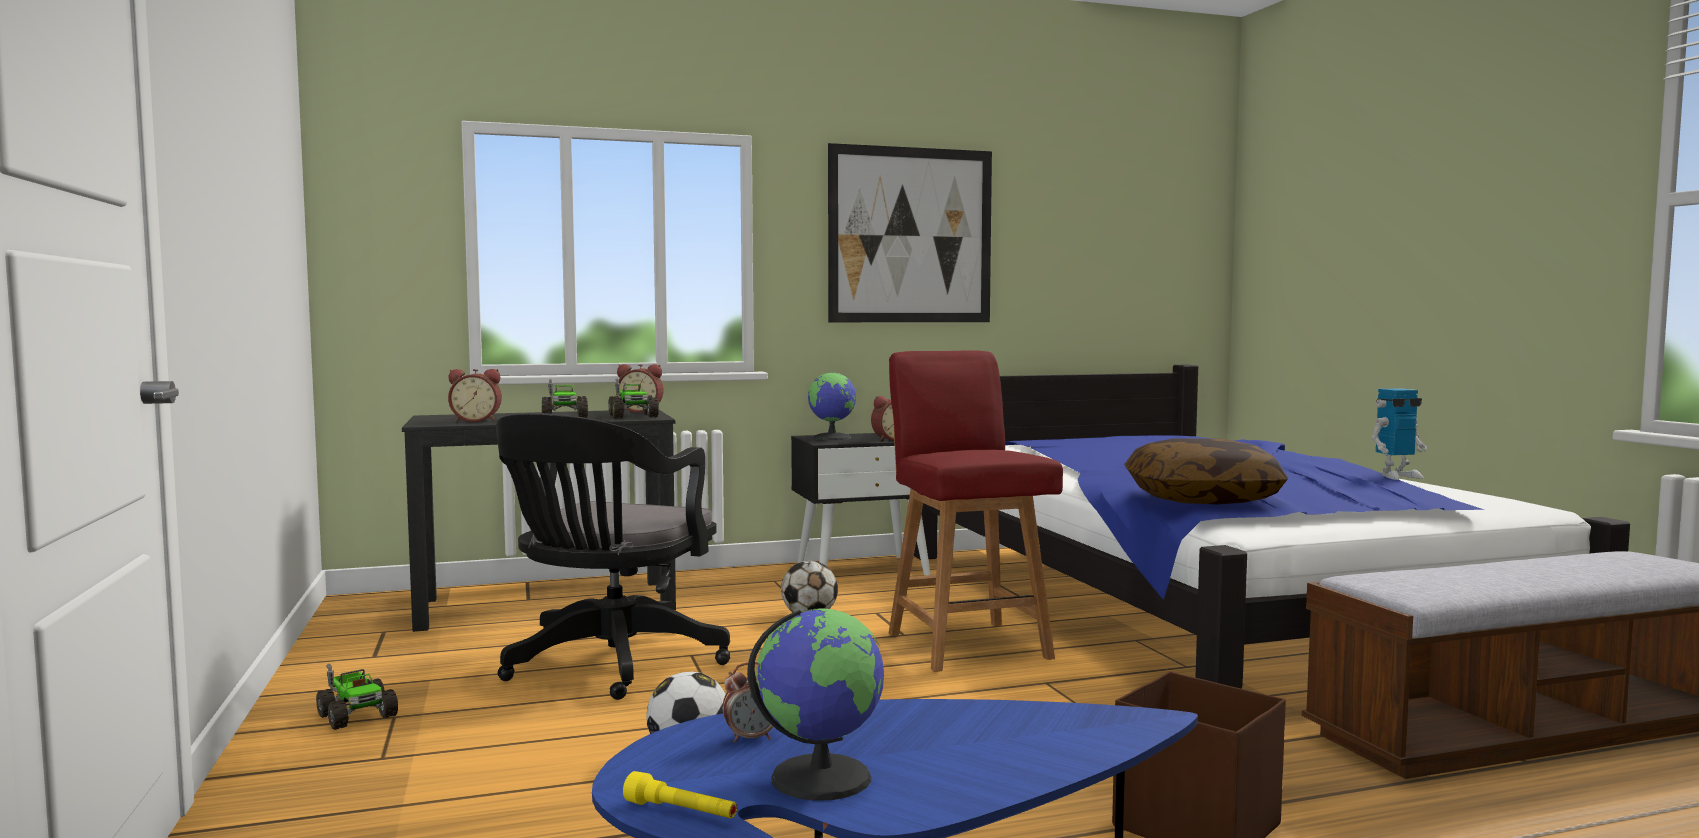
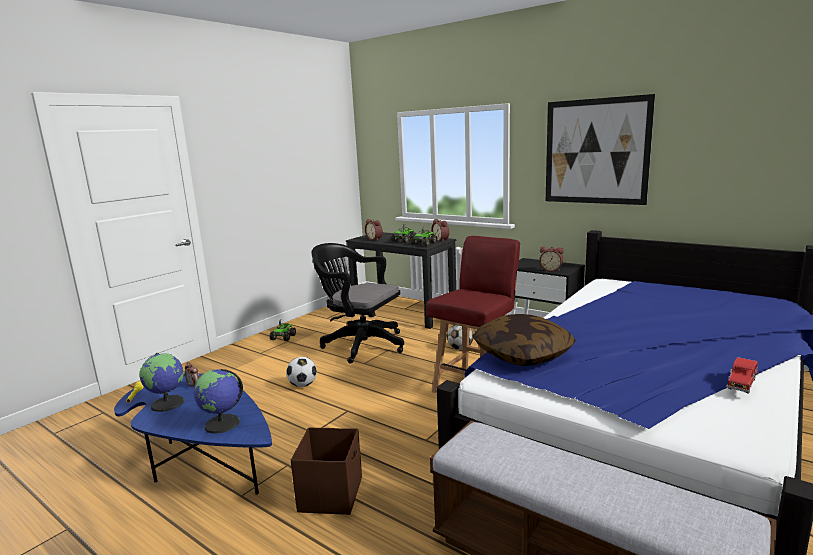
camera: 55 degrees right, 10 degrees up
(609, 666) = (360, 344): black office chair -> black office chair turned 45 degrees clockwise
(833, 438) = (531, 263): globe -> globe (222, 424)
(1397, 476) = (741, 383): toy robot -> red toy car

